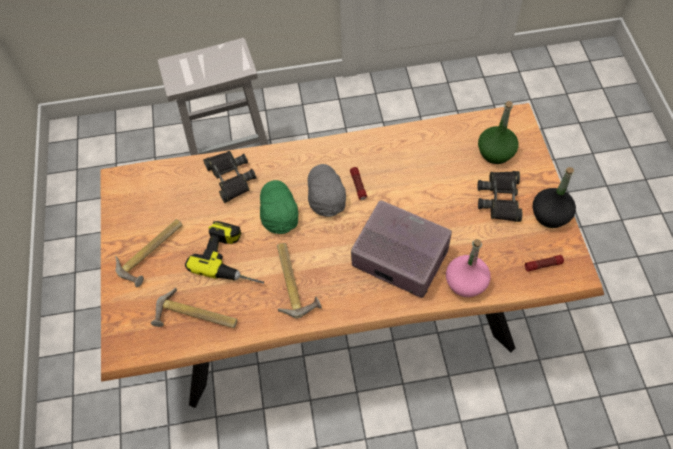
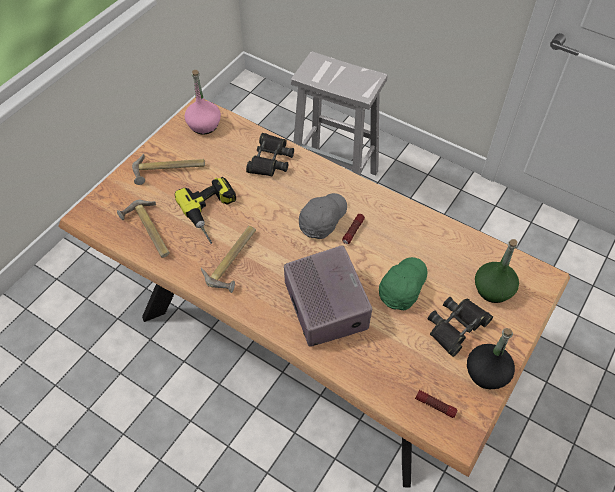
camera: 40 degrees right, 5 degrees down
(278, 211) = (277, 205): green cap -> green cap (402, 287)
(466, 282) = (356, 365): pink bottle -> pink bottle (204, 125)

